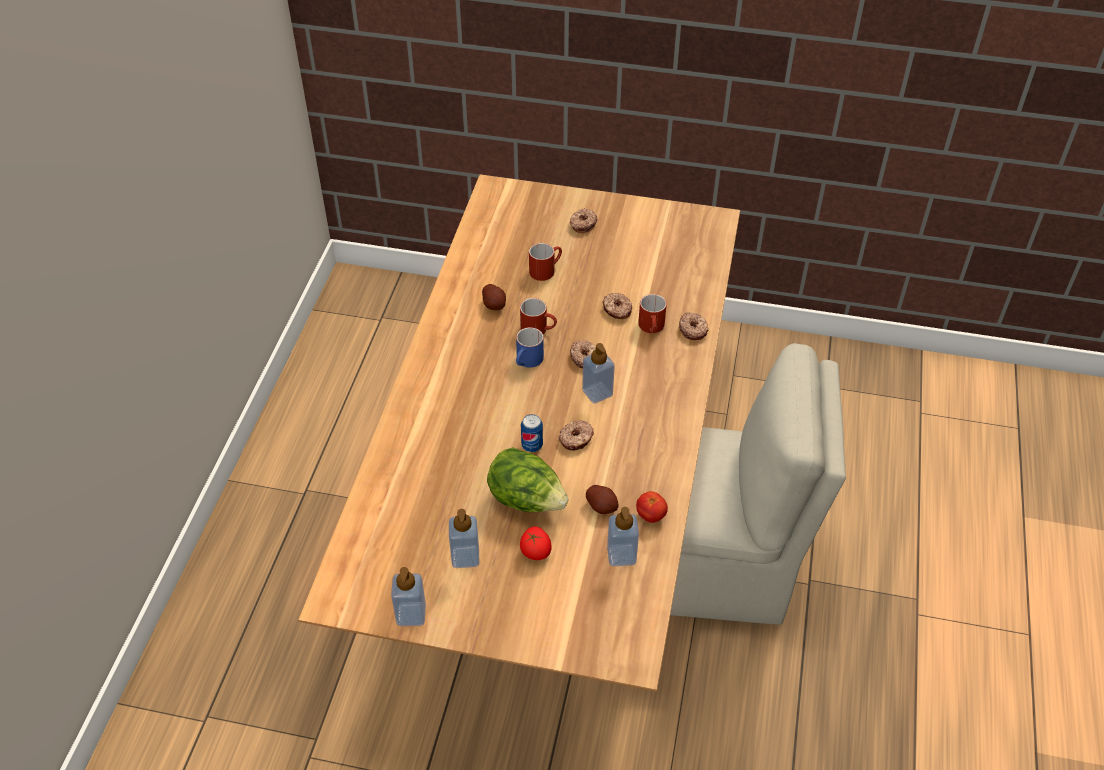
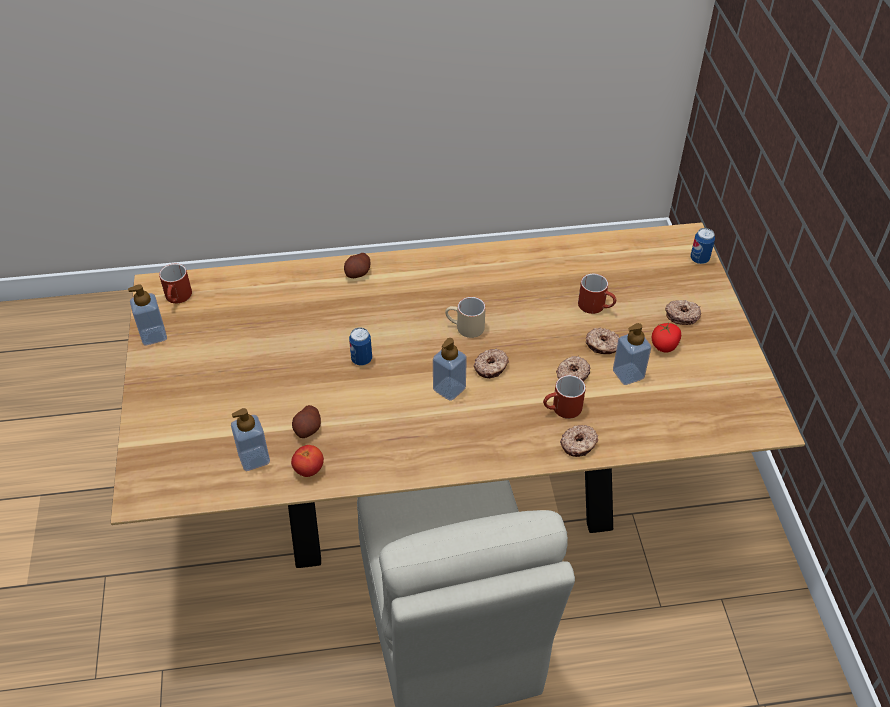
camera: 70 degrees right, 0 degrees up
(465, 557) = (220, 351): soap dispenser -> soap dispenser (628, 374)
(494, 304) = (526, 284): potato -> potato (358, 273)
(523, 191) = (699, 259): none -> can
(527, 500) = (296, 373): lettuce -> none
(528, 362) = (465, 328): blue mug -> beige mug
(535, 551) = (240, 395): tomato -> tomato (664, 346)
(539, 329) = (512, 323): red mug -> red mug (178, 298)
(576, 439) = (382, 389): donut -> donut (602, 345)

